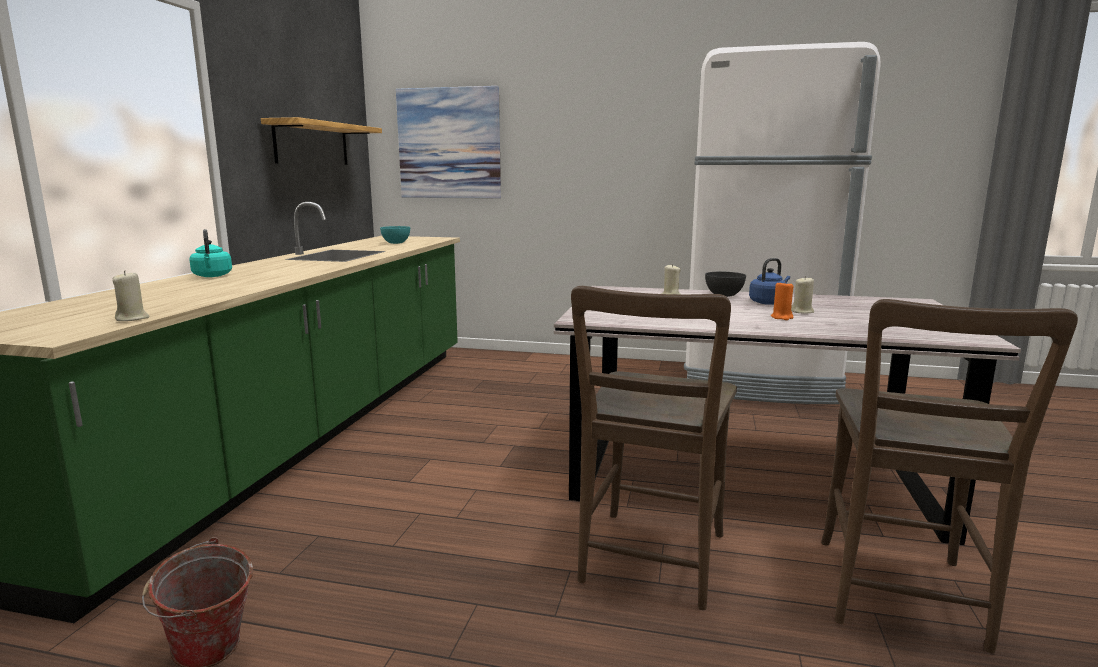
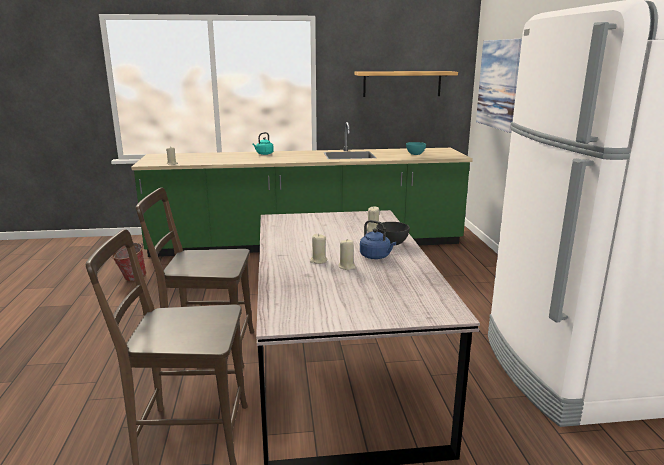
camera: 70 degrees right, 5 degrees up
(782, 317) = (318, 261): orange candle -> beige candle

